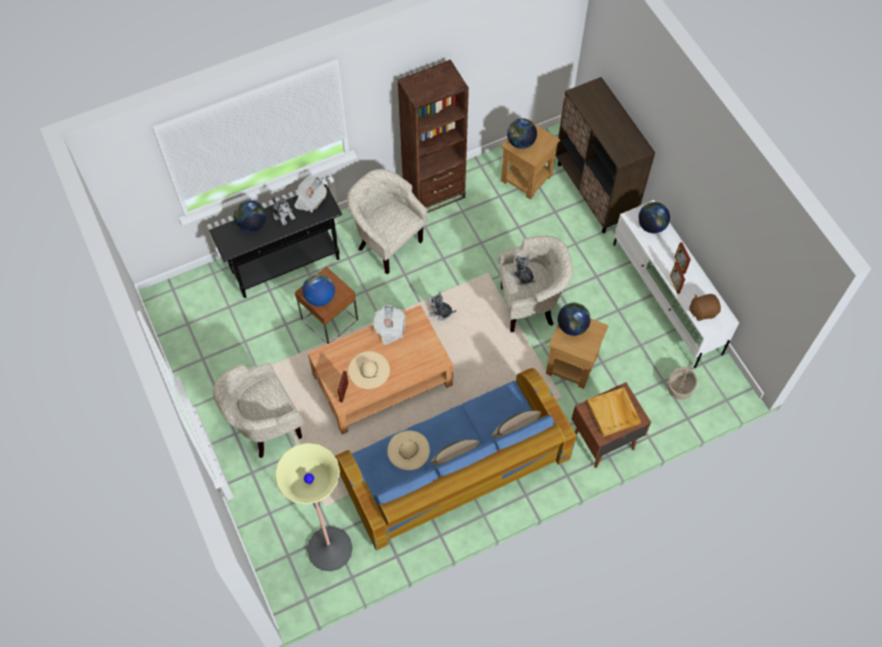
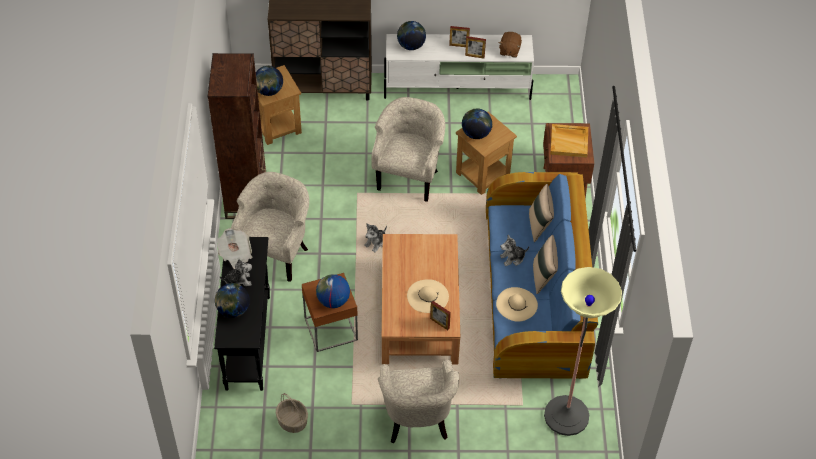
camera: 65 degrees left, 10 degrees down
(387, 244) = (277, 253): beige armchair -> beige armchair turned 135 degrees clockwise
(389, 329) = (395, 265): newspaper -> none
(522, 276) = (402, 150): plush toy -> plush toy (512, 258)
(680, 388) = (543, 116): basket -> basket (293, 421)

